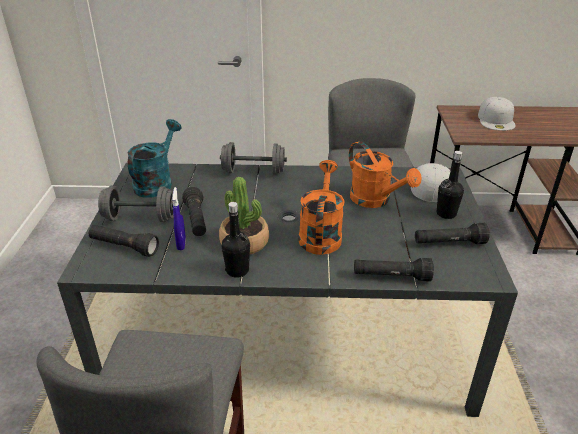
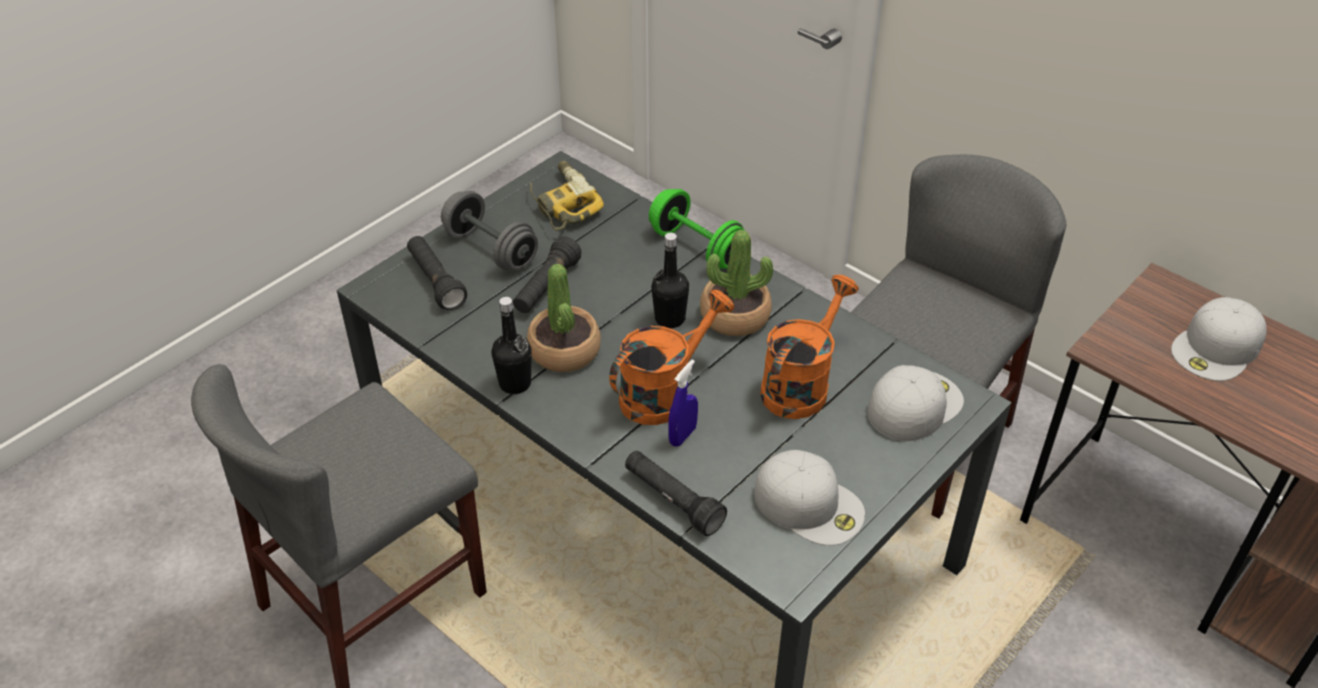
camera: 40 degrees right, 10 degrees up
(156, 182) = (562, 203): turquoise watering can -> power drill
(181, 244) = (496, 312): blue spray bottle -> blue spray bottle (682, 435)
(253, 172) = (697, 248): grey dumbbell -> green dumbbell
(309, 189) = (735, 316): none -> potted plant
(375, 200) = (800, 384): orange watering can -> orange watering can turned 150 degrees counterclockwise
(446, 214) = (871, 461): black bottle -> black bottle (670, 319)
(449, 243) = (810, 504): black flashlight -> white cap

